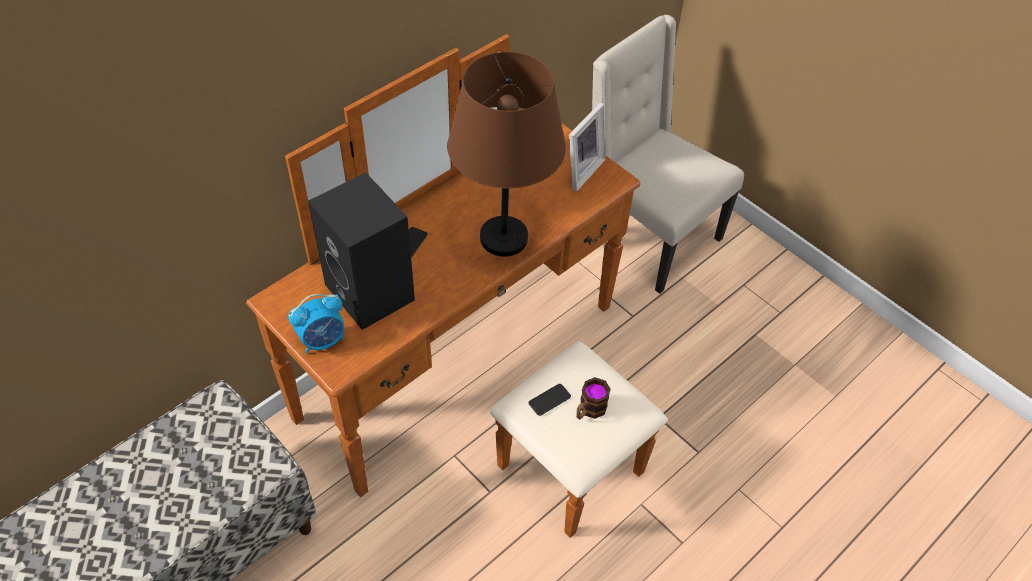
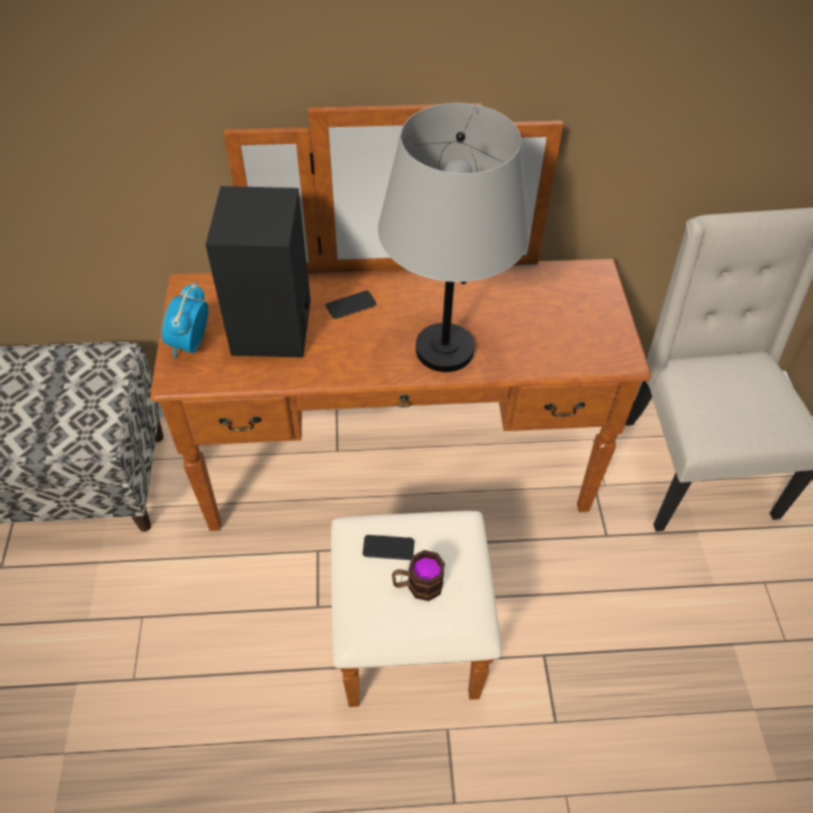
camera: 40 degrees right, 0 degrees up
(323, 340) = (190, 344): alarm clock -> alarm clock turned 90 degrees clockwise
(503, 238) = (443, 349): brown table lamp -> grey table lamp
(580, 170) = (591, 328): picture frame -> none

